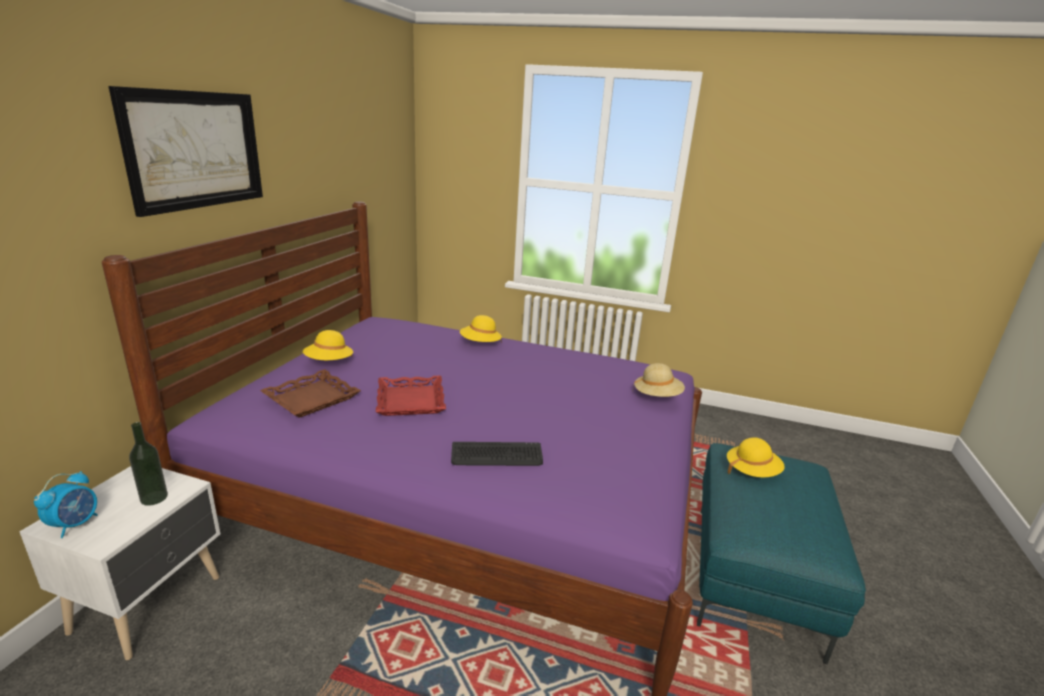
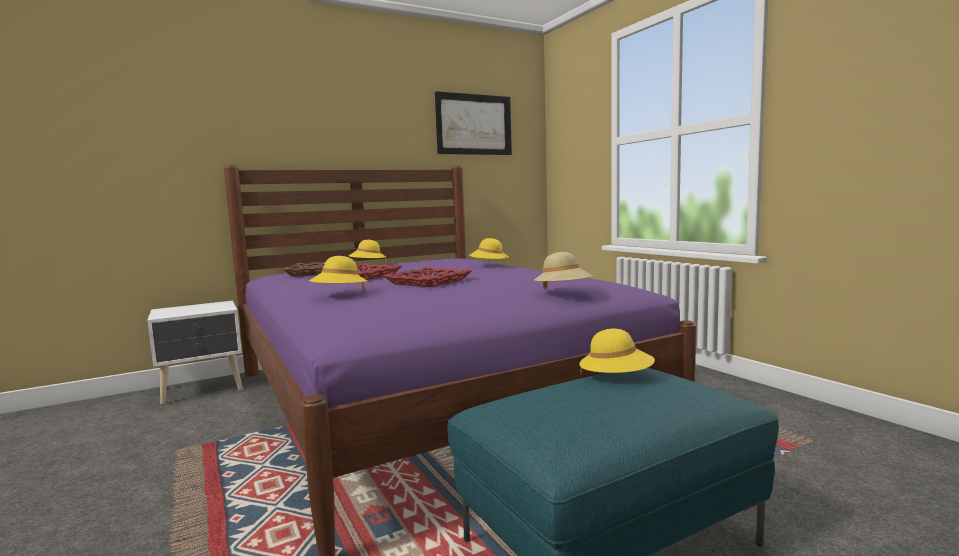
camera: 45 degrees right, 15 degrees down
(75, 524) = (168, 310): alarm clock -> none
(154, 498) = (207, 309): bottle -> none
(195, 150) = (306, 114): picture -> picture (474, 125)
(497, 455) = (339, 294): keyboard -> yellow hat
(516, 401) = (428, 282): none -> red tray

